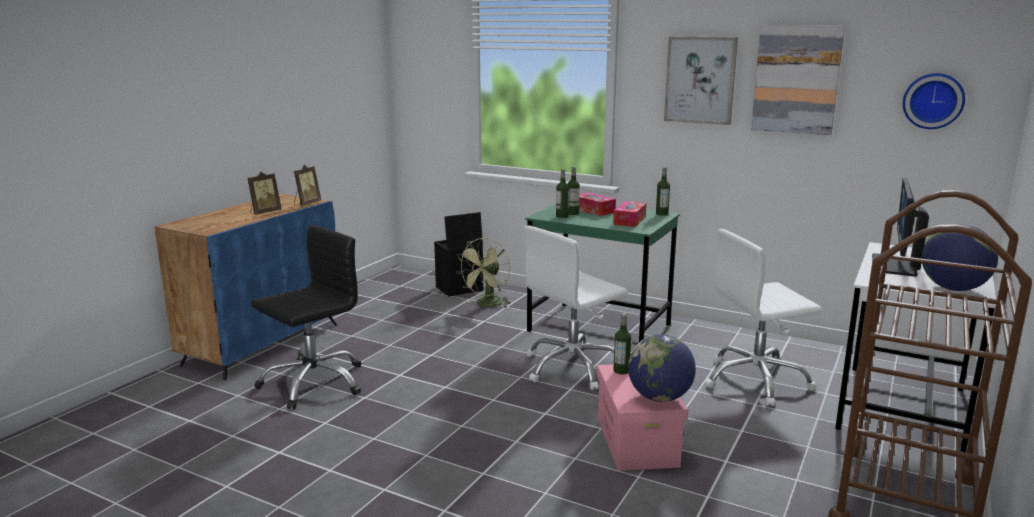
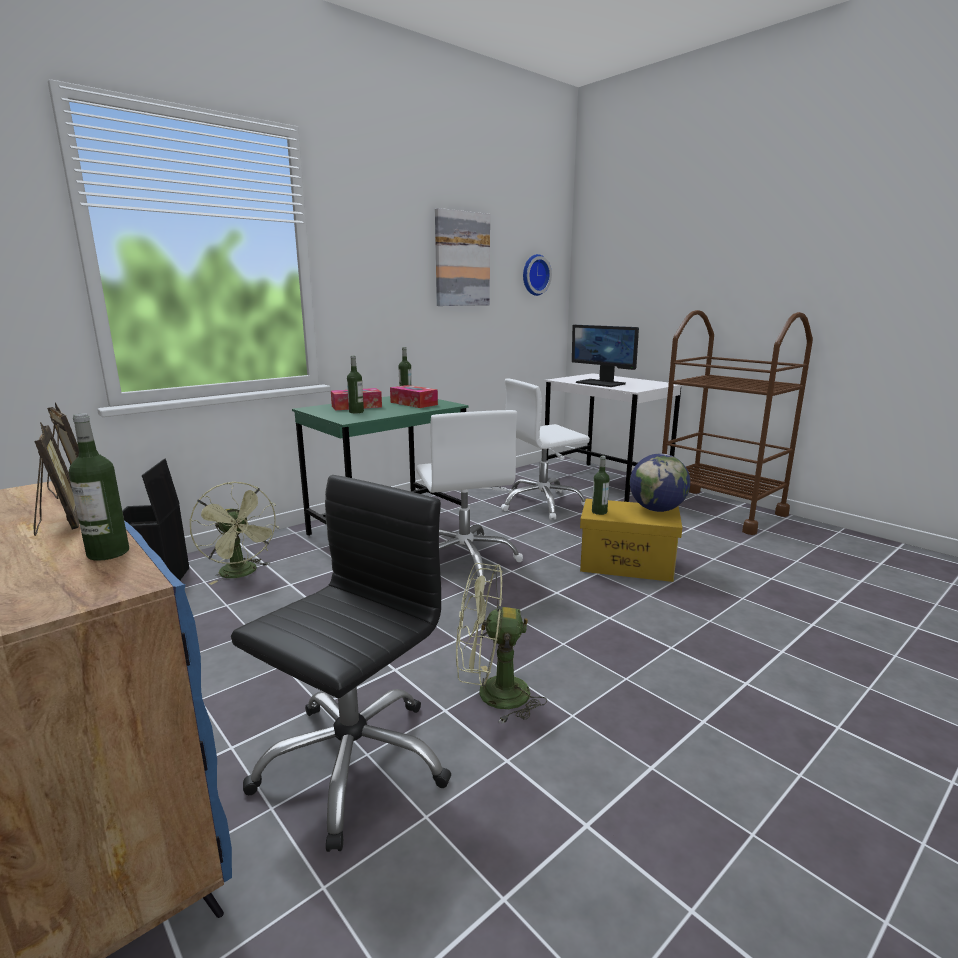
camera: 70 degrees left, 0 degrees up
(313, 382) = (352, 762): black office chair -> black office chair turned 60 degrees clockwise
(384, 409) = (492, 695): none -> green fan
(562, 216) = (362, 415): bottle -> bottle (108, 553)
(637, 442) = (627, 564): pink storage box -> yellow storage box
(700, 80) = (392, 260): picture -> none
(756, 380) = (542, 504): white office chair -> white office chair turned 60 degrees clockwise
(953, 289) = (652, 384): globe -> none

